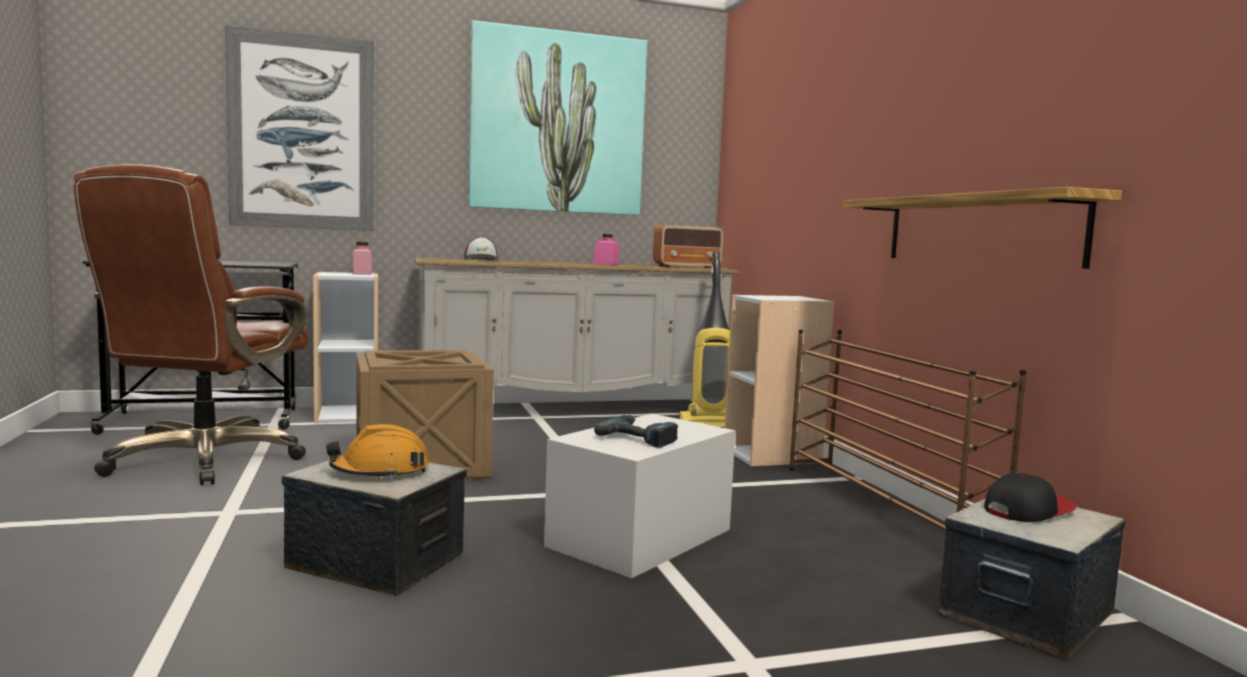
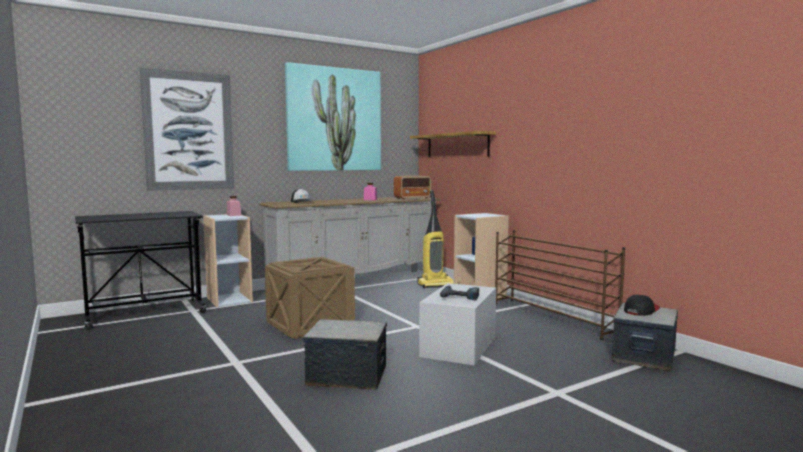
camera: 15 degrees left, 0 degrees up
(205, 459) = (180, 336): brown office chair -> none
(380, 471) = (349, 328): orange hard hat -> none
(978, 230) = (592, 182): shelf -> shelf (457, 145)

